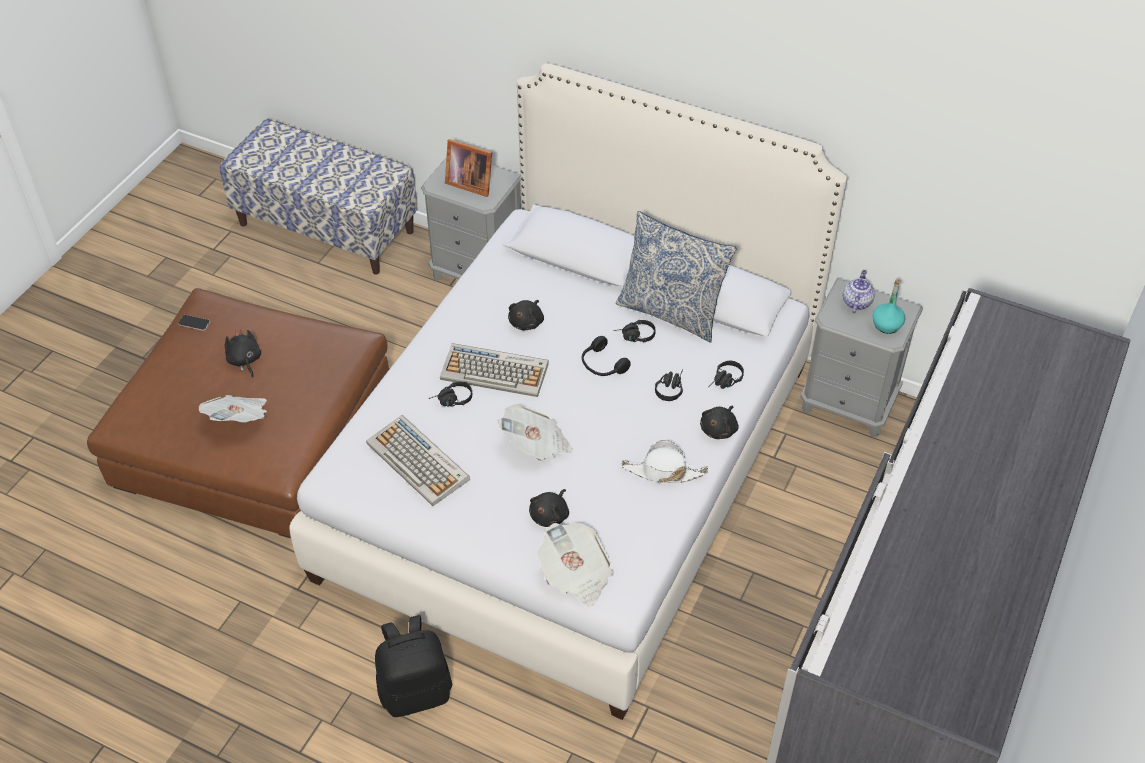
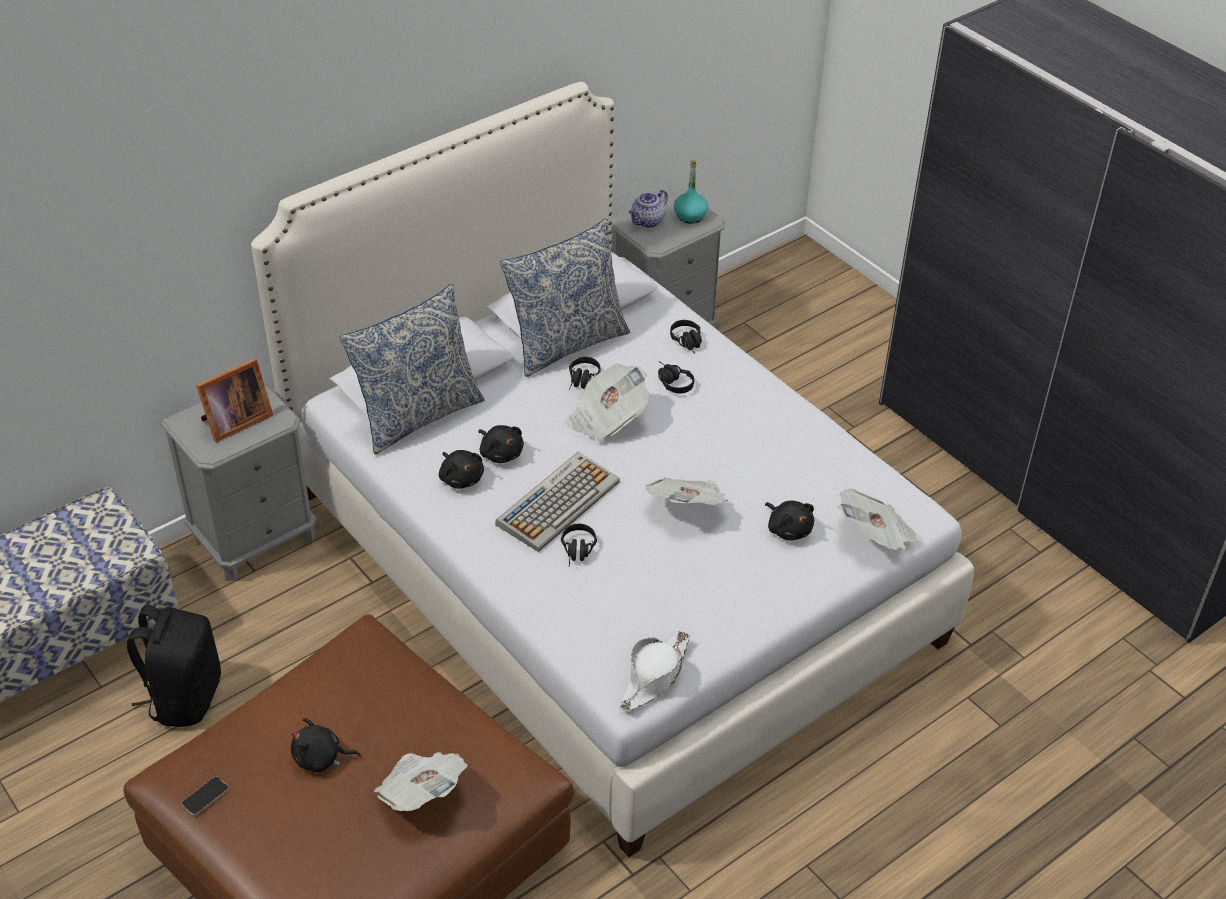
camera: 65 degrees left, 5 degrees down
(416, 691) = (834, 803): black backpack -> black backpack (184, 697)
(419, 461) = (654, 607): keyboard -> none
(537, 265) = (418, 415): none -> pillow
(602, 365) = (607, 418): black headphones -> newspaper
(663, 471) = (778, 427): white hat -> white hat (654, 676)
(719, 429) = (747, 370): black plush toy -> black plush toy (461, 478)
(856, 302) = (647, 221): teapot -> teapot turned 90 degrees counterclockwise

